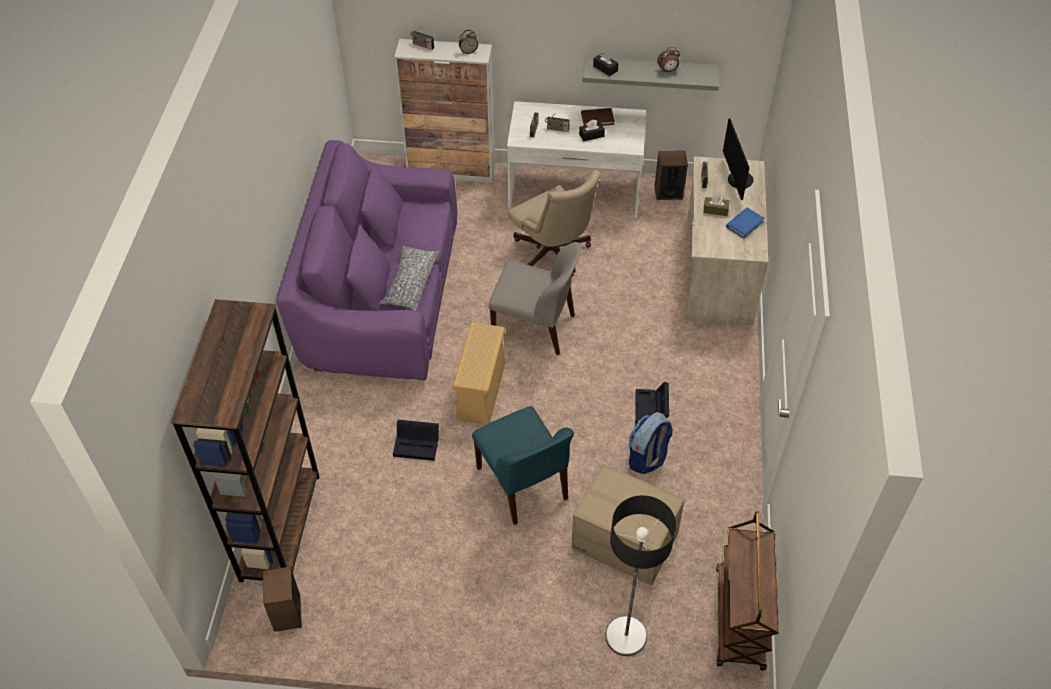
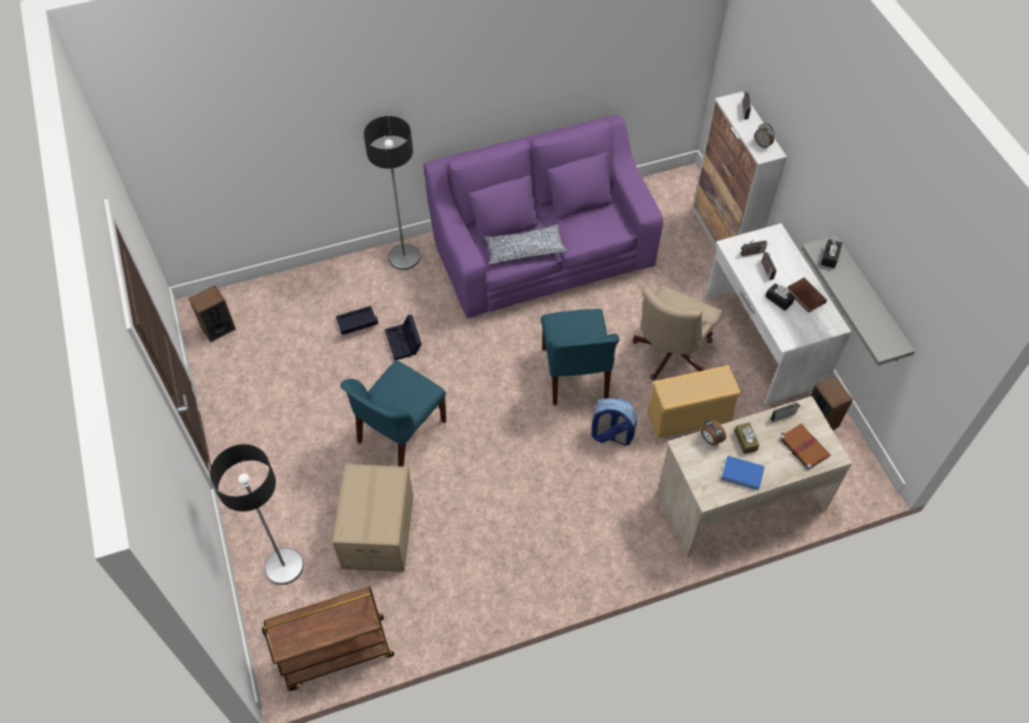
camera: 65 degrees right, 5 degrees up
(280, 527) = (288, 290): brown bookcase -> none
(308, 407) = (404, 257): none -> floor lamp
(481, 389) = (483, 363): beige storage box -> beige storage box (690, 416)
(535, 327) = (575, 375): grey chair -> blue chair
(647, 458) = (474, 518): backpack -> backpack (611, 435)
(651, 409) = (531, 502): black storage box -> black storage box (356, 324)
(668, 70) = (868, 309): alarm clock -> alarm clock (710, 439)
(737, 180) = (803, 447): monitor -> brown book

